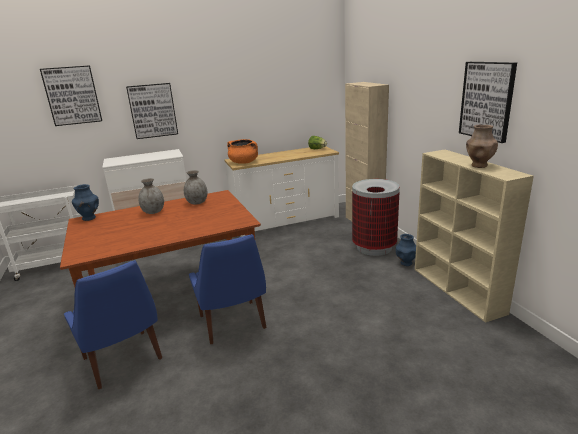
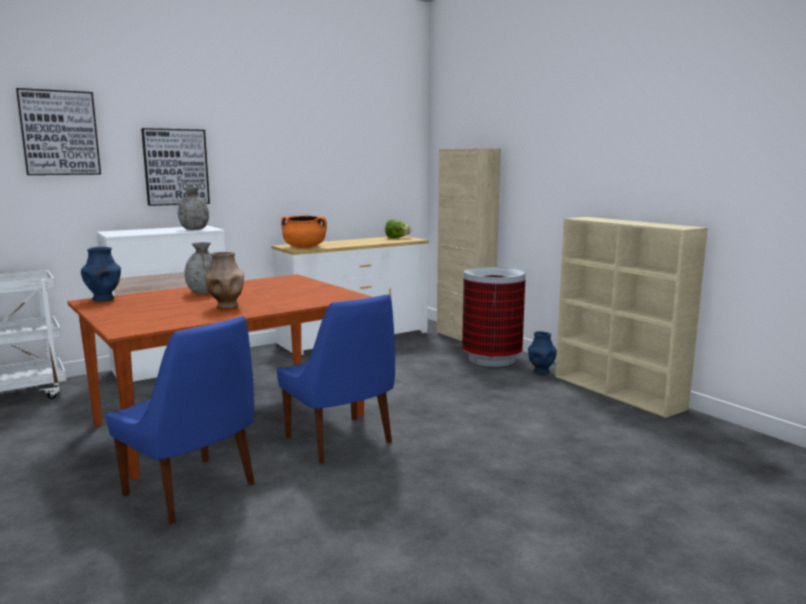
camera: 15 degrees left, 10 degrees down
(197, 202) = (264, 284): grey vase -> grey vase (194, 229)
(479, 166) = (641, 223): brown vase -> brown vase (226, 307)
(487, 100) = (641, 151): picture -> none

